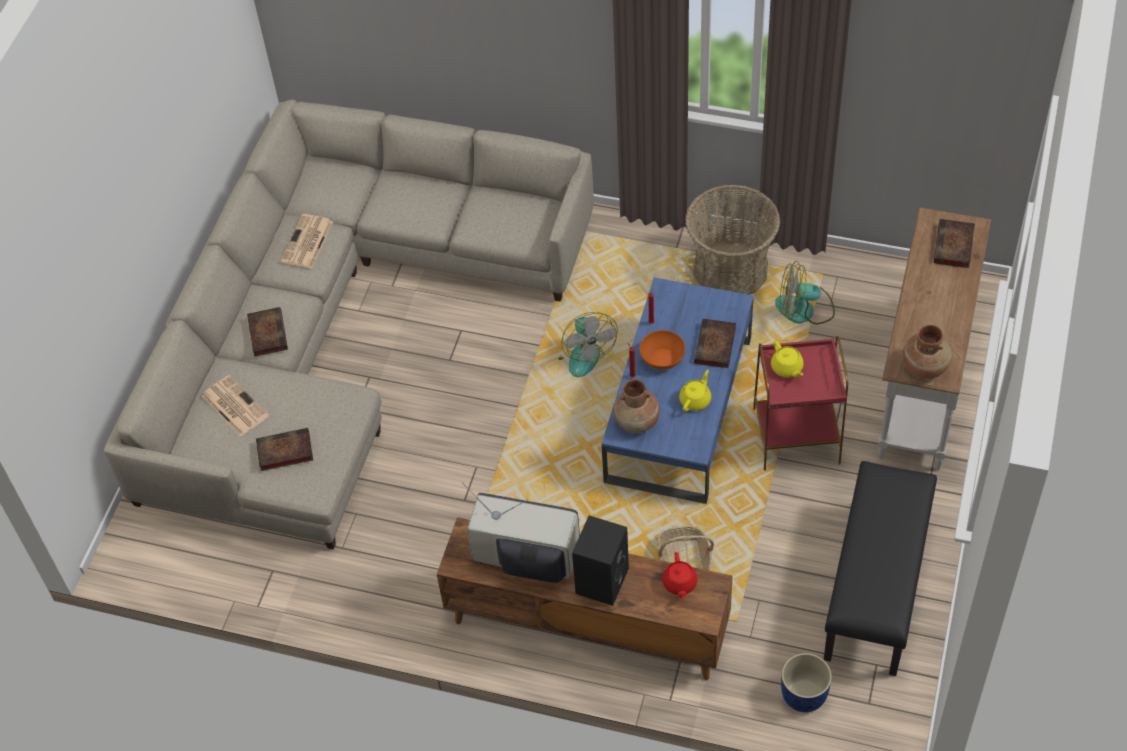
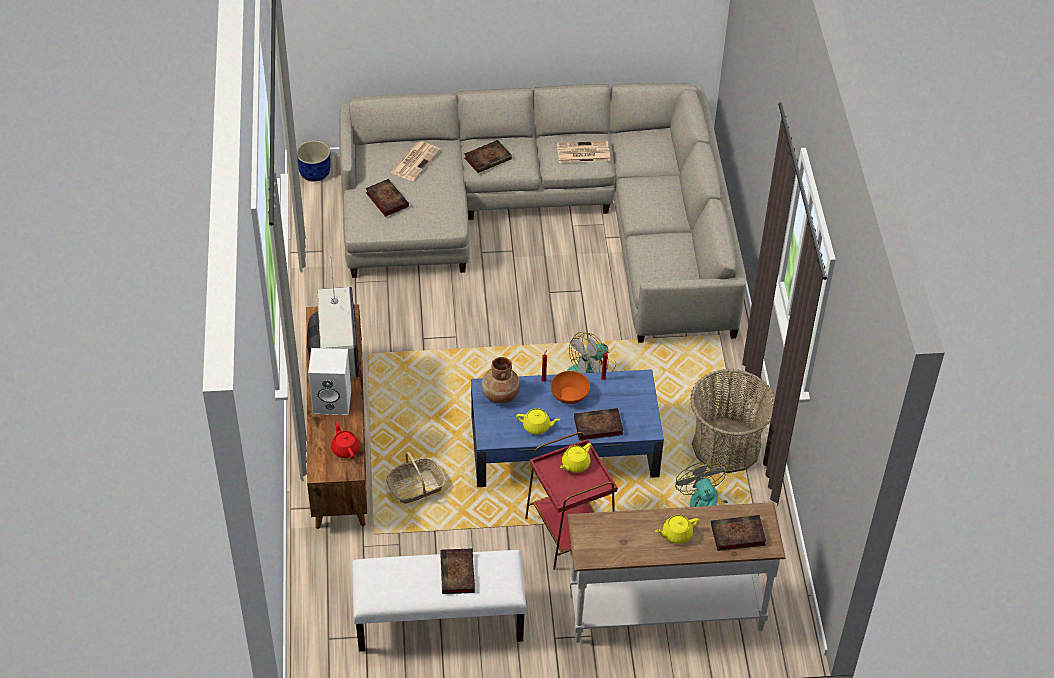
camera: 65 degrees right, 5 degrees down
(601, 579) = (333, 401): black speaker -> white speaker
(679, 584) = (345, 449): red teapot -> red teapot turned 90 degrees clockwise
(803, 694) = (322, 593): blue planter -> blue planter (315, 173)
(877, 588) = (439, 621): black bench -> white bench
(884, 522) = (458, 574): none -> book
(925, 366) = (592, 540): brown vase -> none
(938, 294) = (676, 534): none -> yellow teapot

